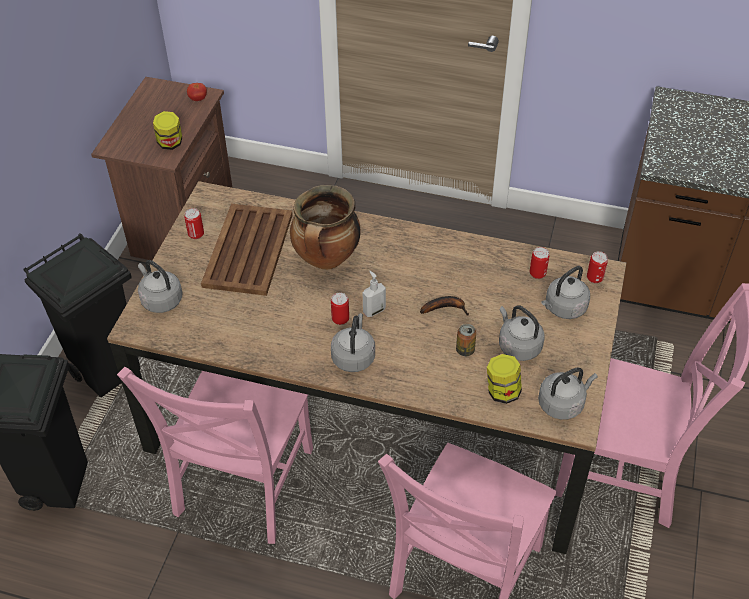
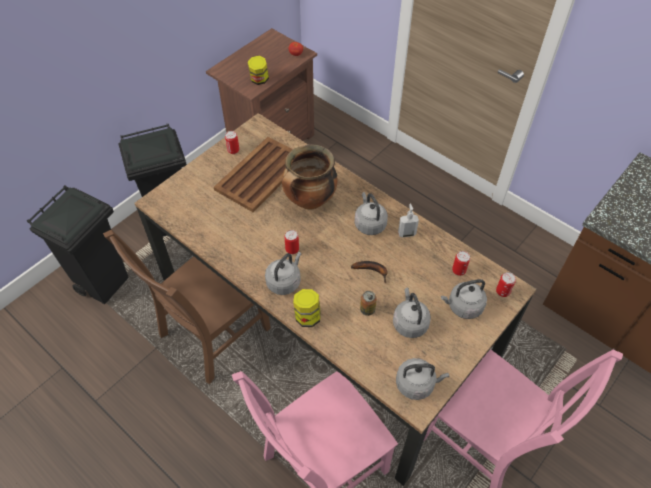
camera: 25 degrees right, 5 degrees up
(160, 299) = (183, 189): grey kettle -> grey kettle (369, 223)
(241, 487) = (211, 335): pink chair -> brown chair
(373, 310) = (319, 252): soap dispenser -> soap dispenser (406, 233)
(502, 391) = (376, 354): jar -> jar (307, 316)

